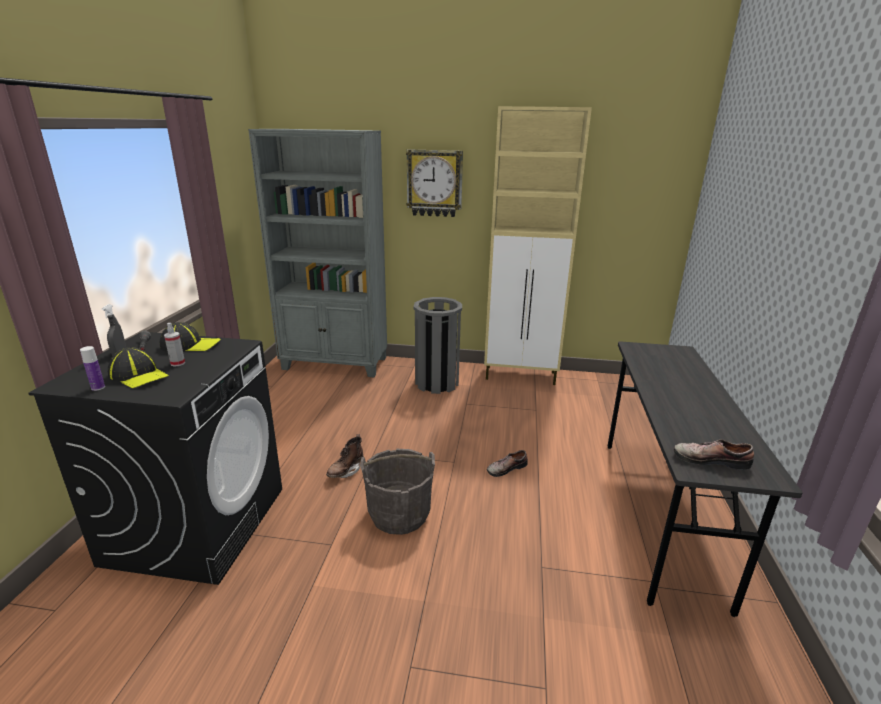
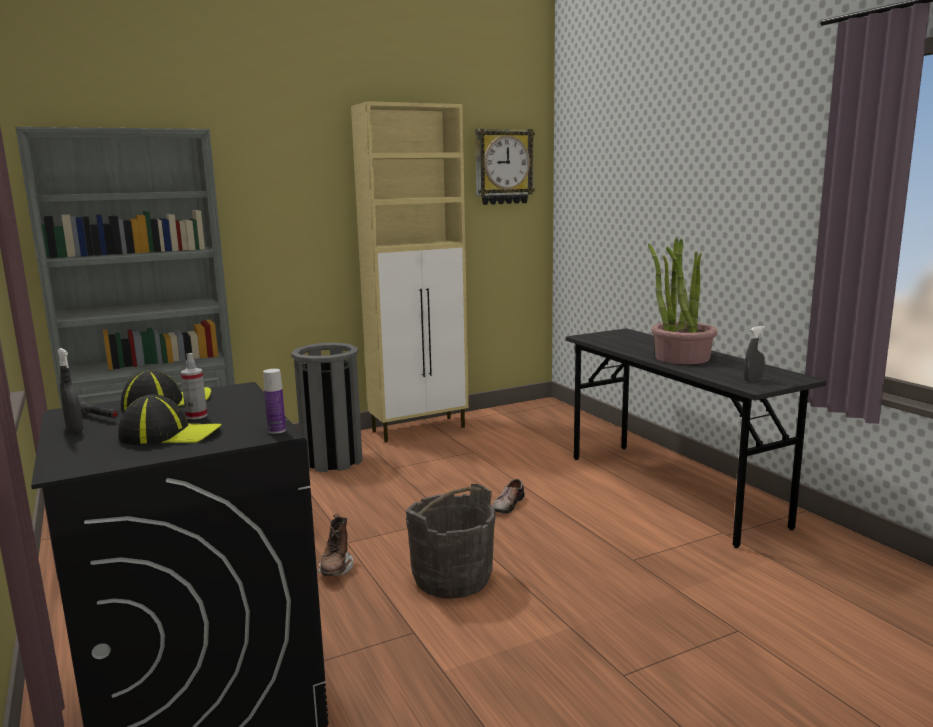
camera: 35 degrees left, 10 degrees down
(98, 387) = (140, 454): bottle -> bottle (276, 431)
(434, 183) = (276, 200): wall clock -> wall clock (503, 167)
(683, 401) = (681, 357): none -> potted plant
(709, 459) = (753, 380): shoe -> grey spray bottle

